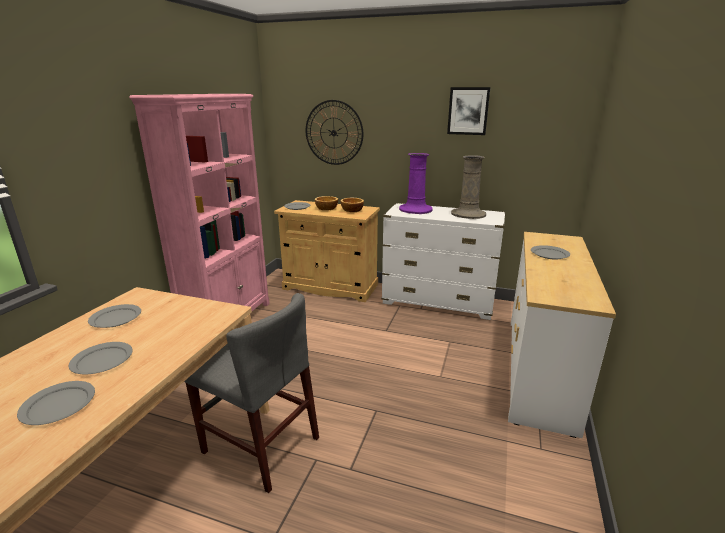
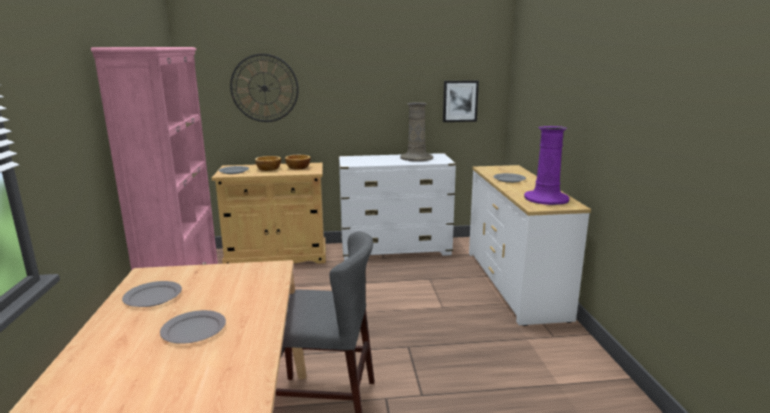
camera: 25 degrees left, 5 degrees down
(58, 405) = (200, 370): grey plate -> none
(415, 209) = (365, 159): purple vase -> purple vase (546, 199)
(468, 111) = (402, 62): picture -> picture (460, 101)

